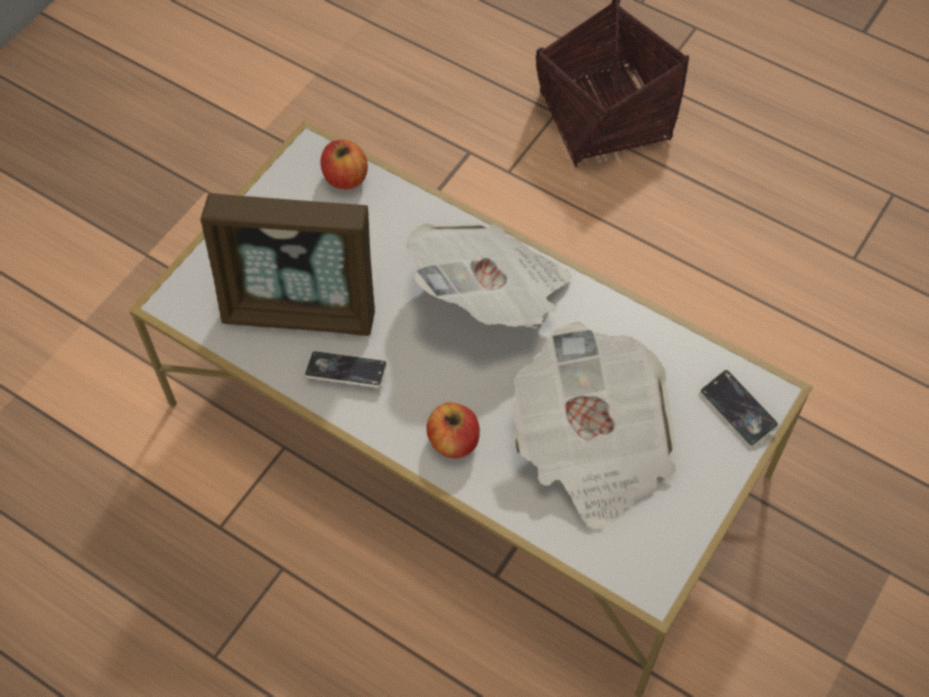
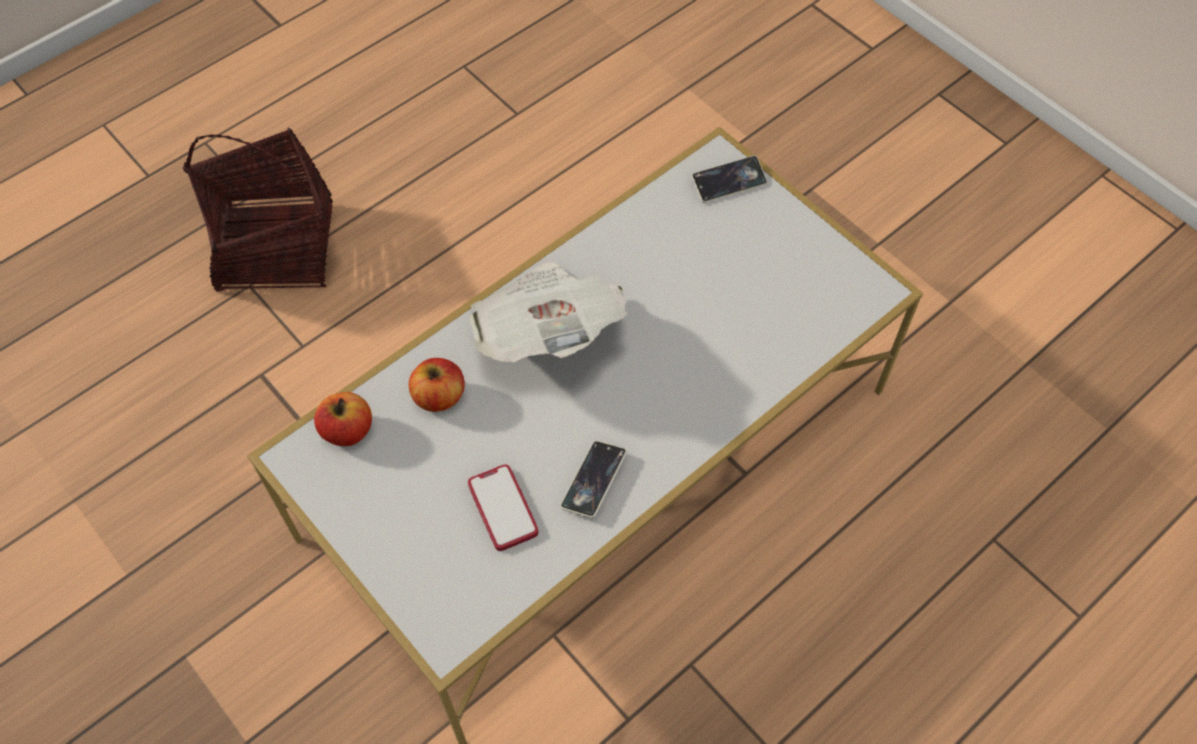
camera: 75 degrees left, 0 degrees up
(301, 309) = (503, 508): picture frame -> phone
(453, 441) = (699, 404): apple -> apple (439, 396)
(592, 448) = (736, 297): newspaper -> none

